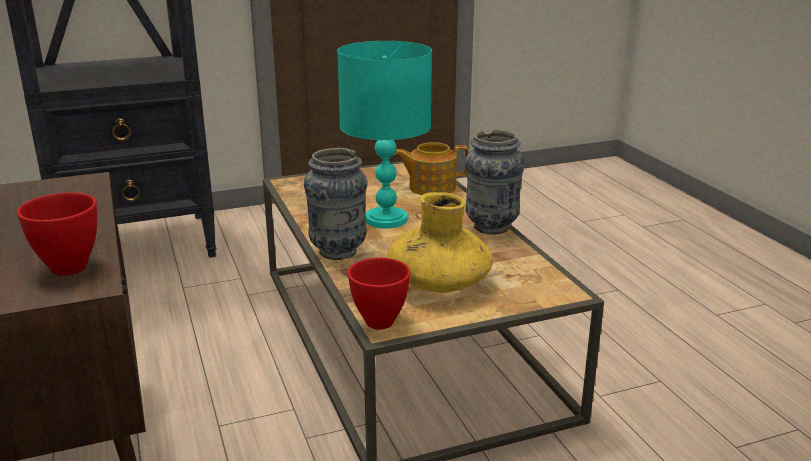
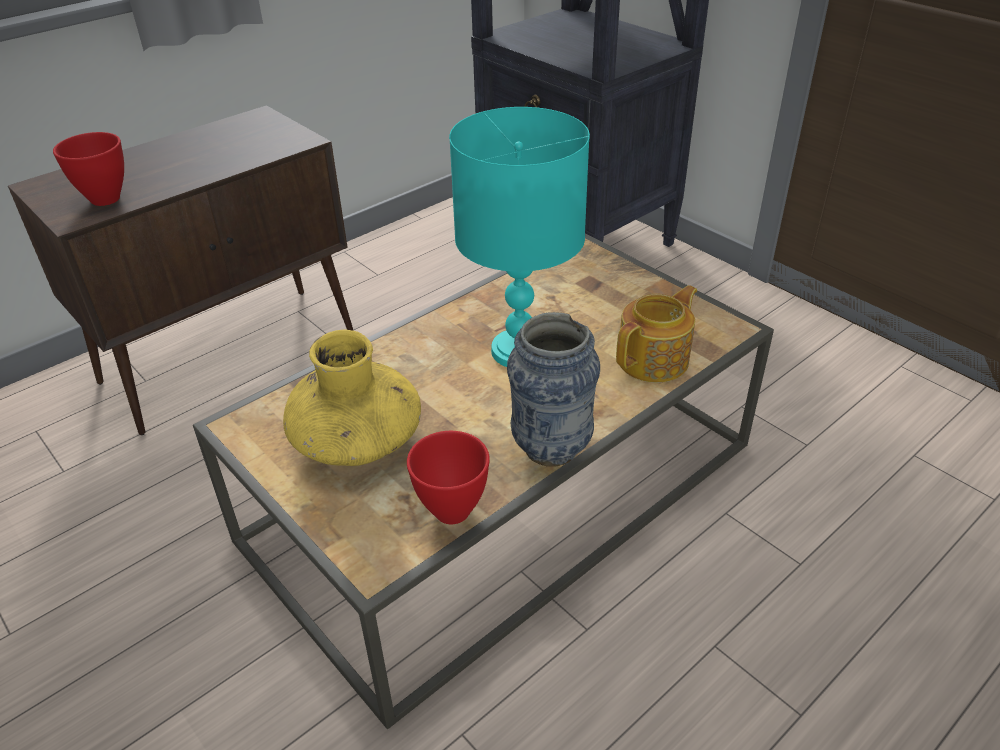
camera: 70 degrees right, 15 degrees up
(338, 252) = (407, 342): vase -> none
(378, 323) = (247, 417): red bowl -> red bowl (450, 510)
(431, 187) = (654, 360): teapot -> teapot turned 75 degrees clockwise

